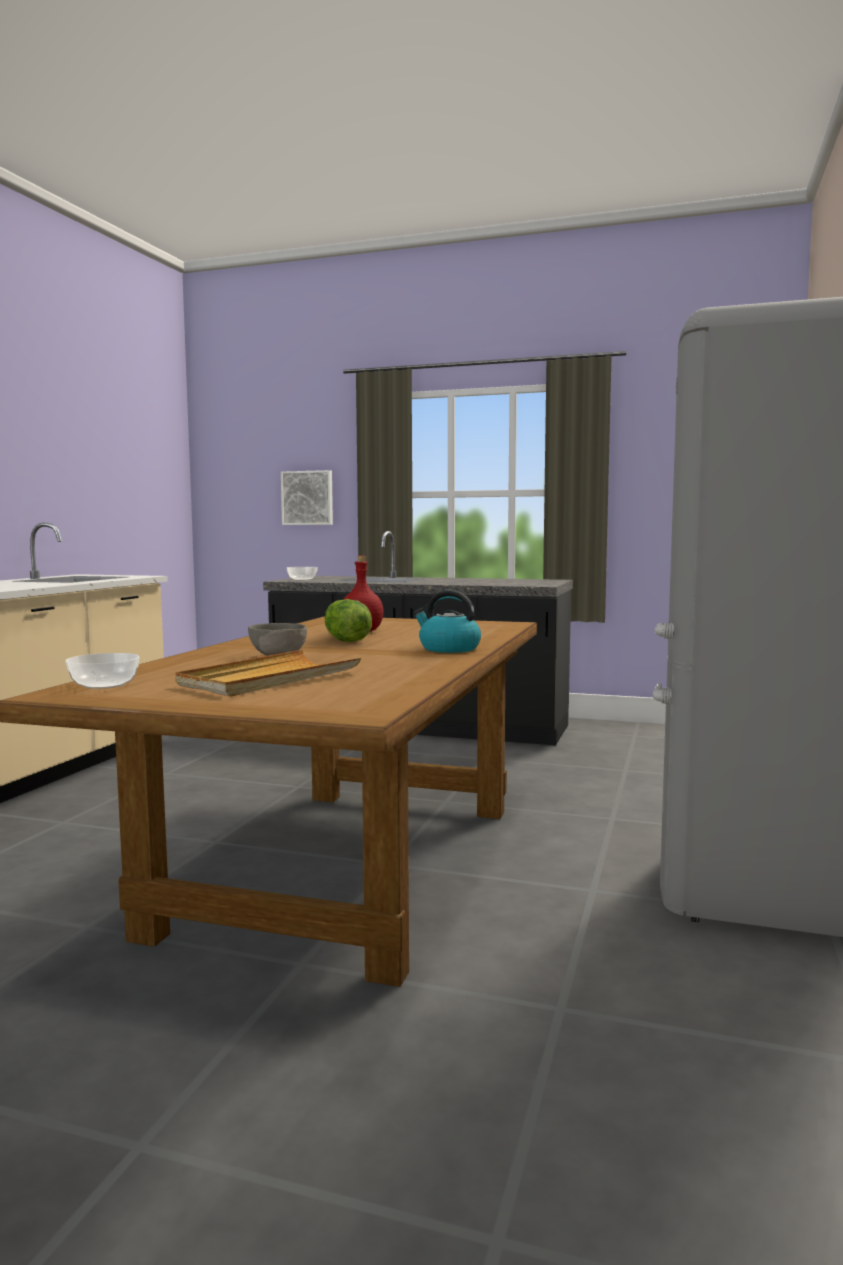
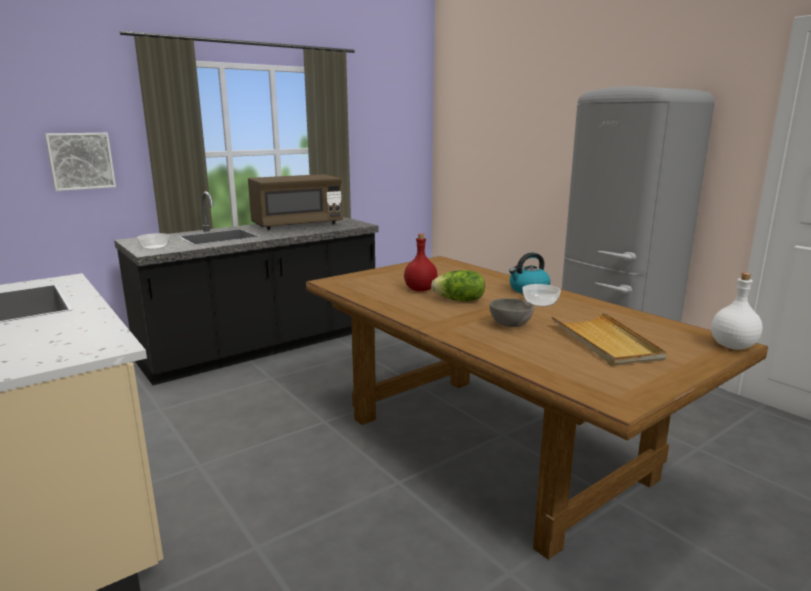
camera: 55 degrees left, 10 degrees up
(105, 684) = (588, 384): bowl -> bowl (540, 303)
(345, 714) = (733, 346): none -> white bottle
(483, 580) = (297, 225): none -> brown microwave

